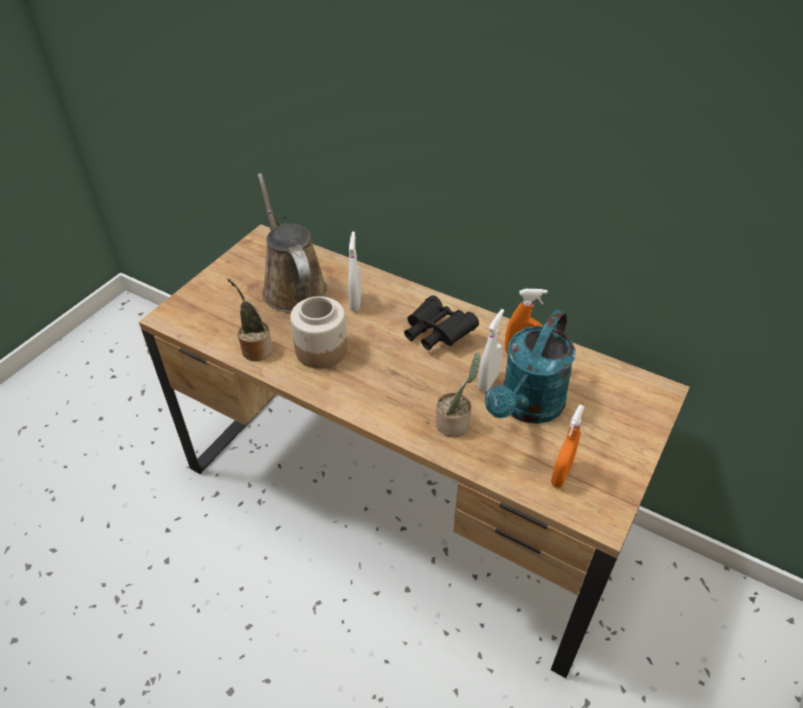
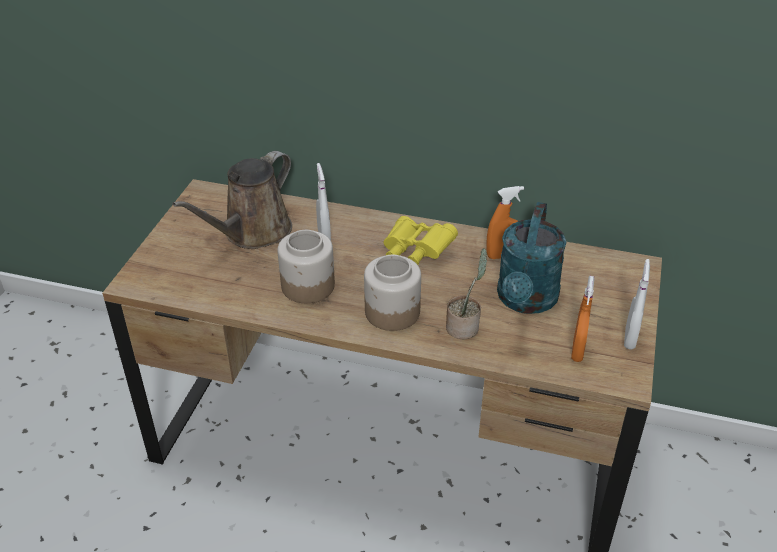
camera: 15 degrees left, 5 degrees down
(255, 349) = (240, 297): potted plant -> none
(292, 286) = (252, 233): brown watering can -> brown watering can turned 105 degrees counterclockwise
(391, 393) = (393, 312): none -> jar
(436, 334) = (415, 252): black binoculars -> yellow binoculars
(488, 382) = (481, 285): white spray bottle -> white spray bottle (630, 338)

